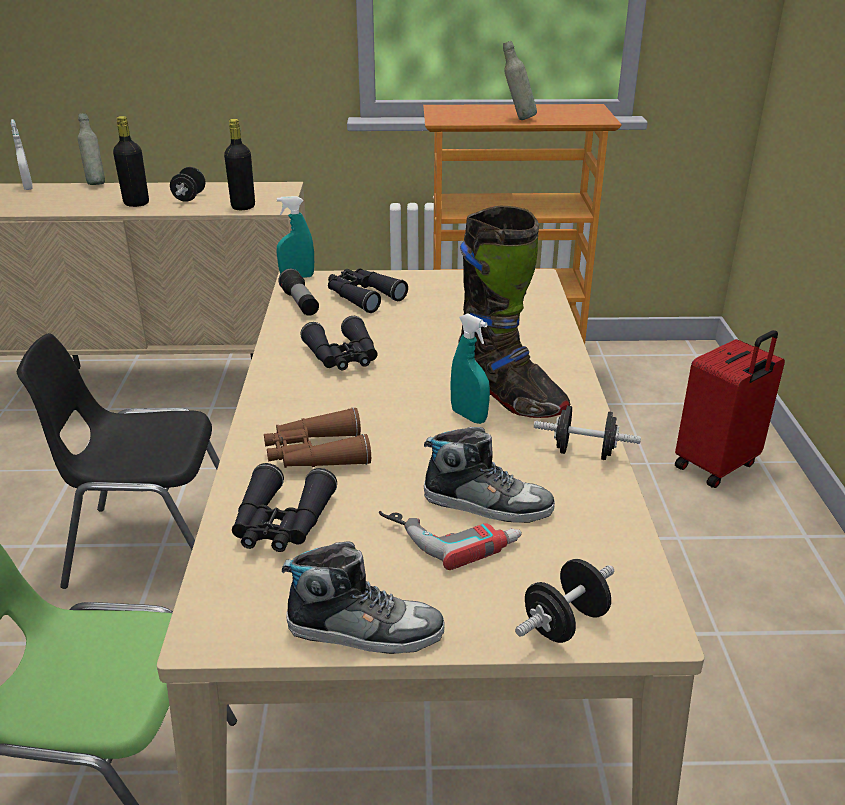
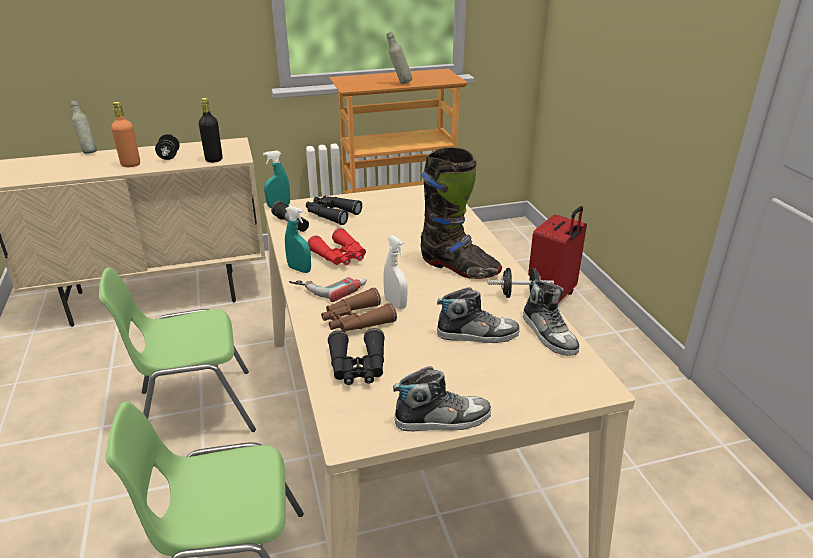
camera: 15 degrees left, 0 degrees up
(28, 187) = (35, 160): white spray bottle -> white spray bottle (395, 303)
(136, 203) = (131, 164): black bottle -> orange bottle
(153, 545) = (194, 410): black chair -> green chair
(343, 357) = (340, 256): black binoculars -> red binoculars
(450, 533) = (464, 355): power drill -> power drill (329, 286)
(469, 416) = (440, 283): turquoise spray bottle -> turquoise spray bottle (299, 269)
(565, 623) = (553, 394): black dumbbell -> none
(603, 522) = (549, 334): none -> shoe

